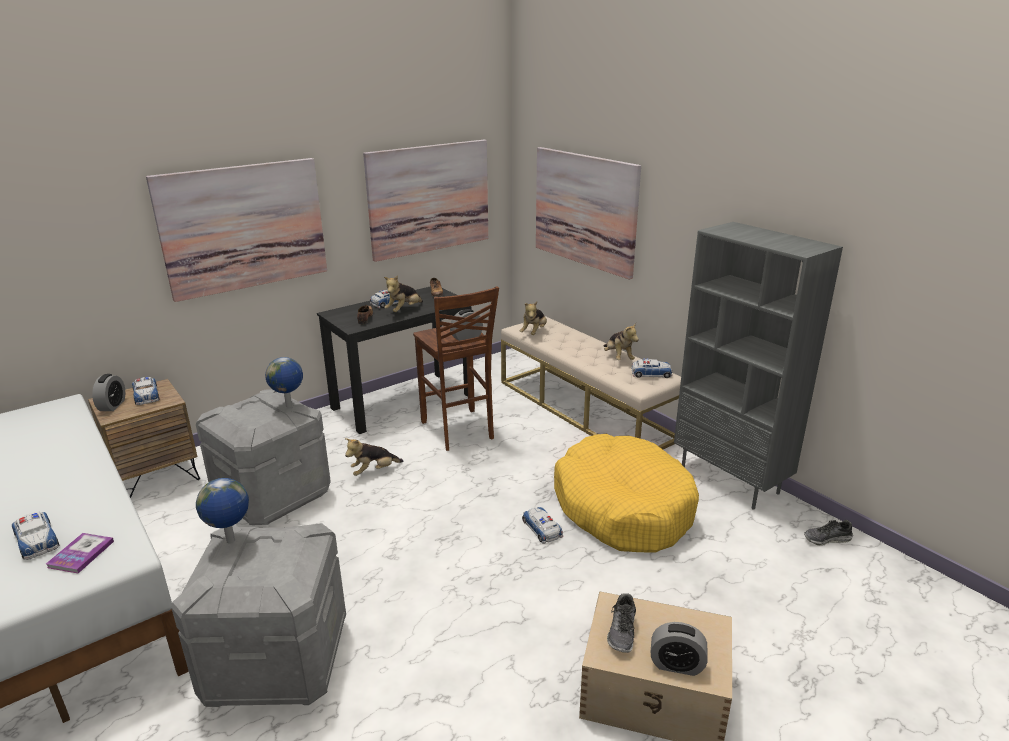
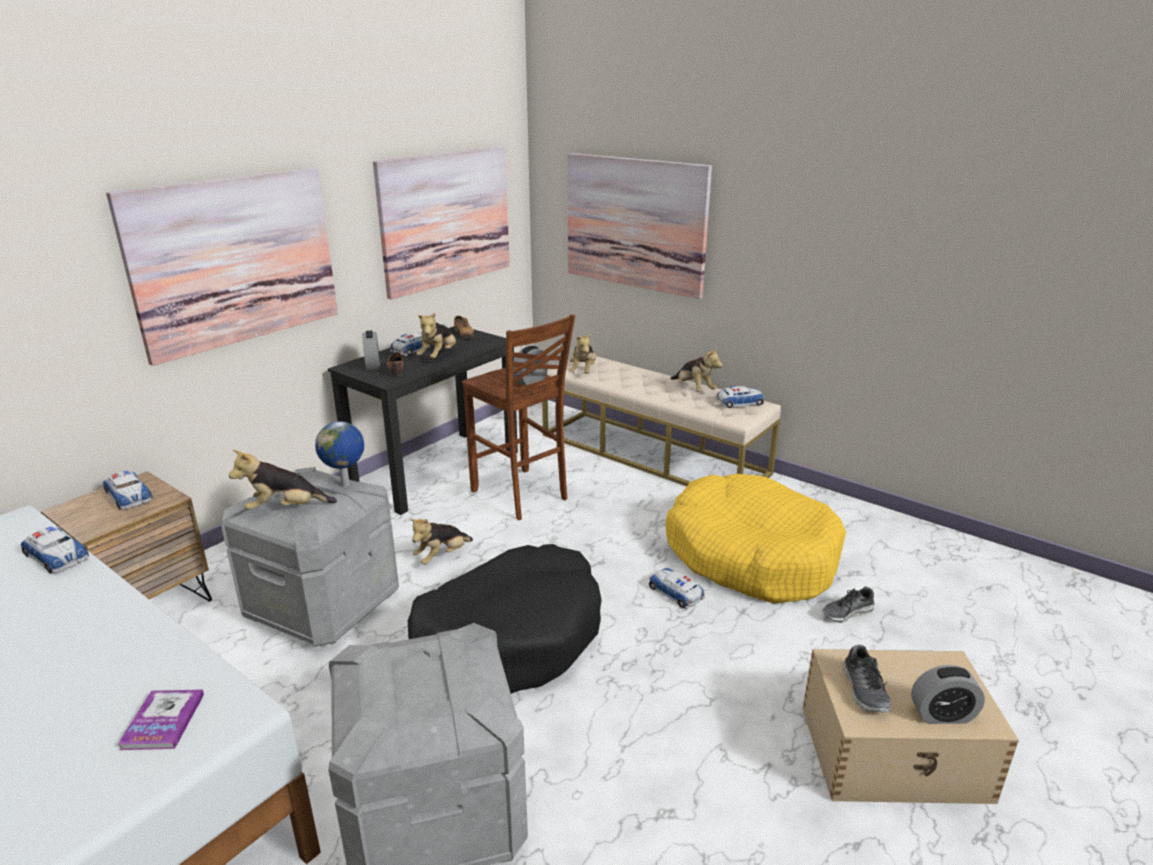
camera: 15 degrees left, 0 degrees up
(37, 540) = (80, 714): toy car -> toy car (56, 556)
(112, 405) = (84, 515): alarm clock -> alarm clock (373, 365)
(231, 541) = (373, 665): globe -> none
(239, 418) = (285, 508): none -> plush toy
(393, 542) = (509, 637): none -> black dog bed
(730, 480) = (844, 510): grey bookcase -> none
(827, 539) = (970, 556): shoe -> shoe (847, 613)

